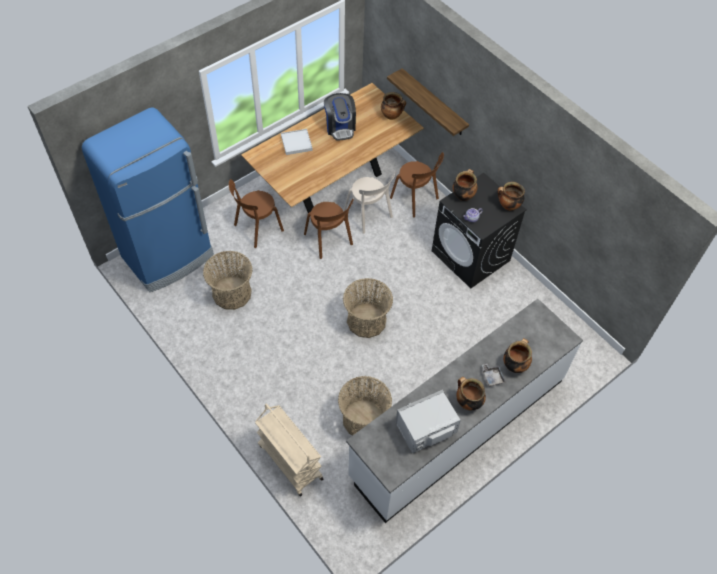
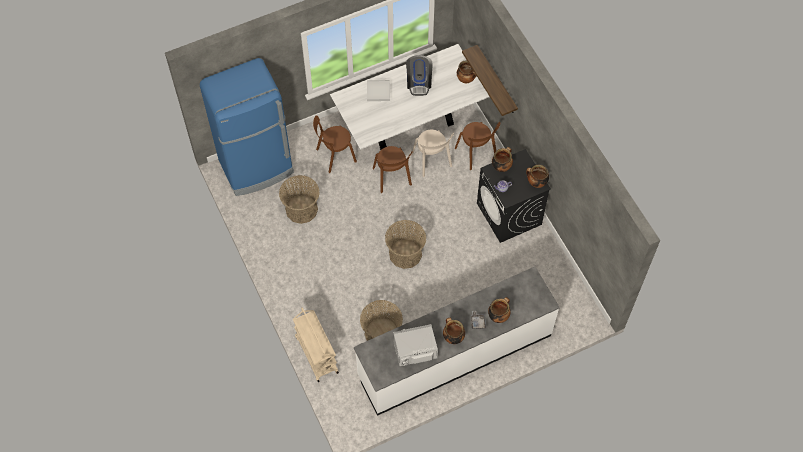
camera: 15 degrees right, 5 degrees up
(334, 183) = (410, 125): brown dining table -> white dining table

